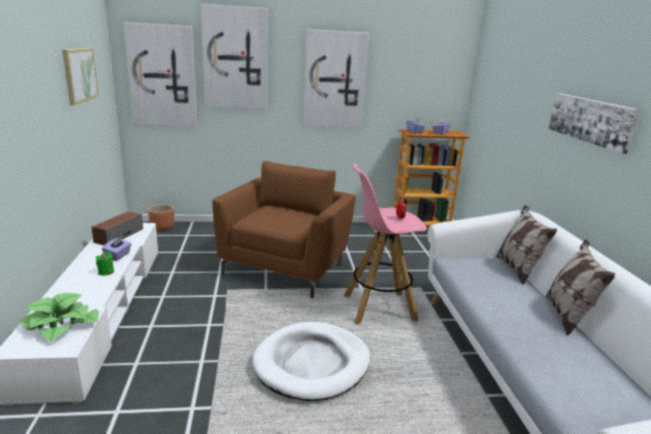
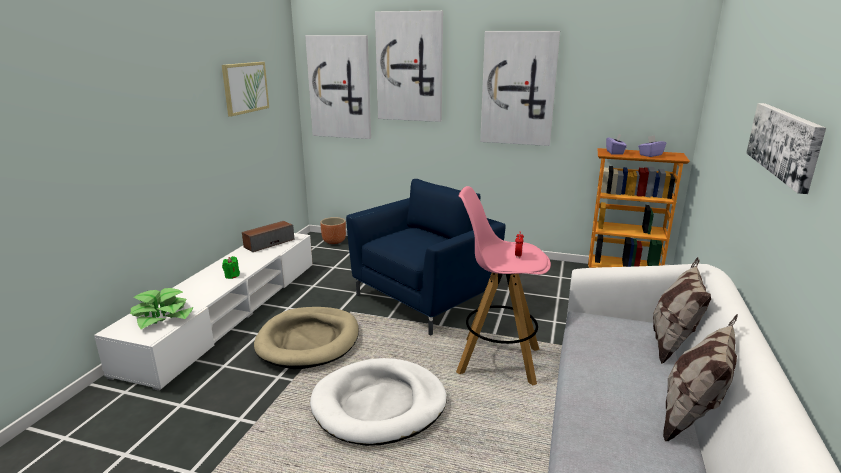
camera: 25 degrees right, 0 degrees up
(118, 256) = (253, 262): purple tissue box -> none
(207, 322) = (309, 341): none -> beige dog bed
(285, 268) = (424, 299): brown armchair -> blue armchair

